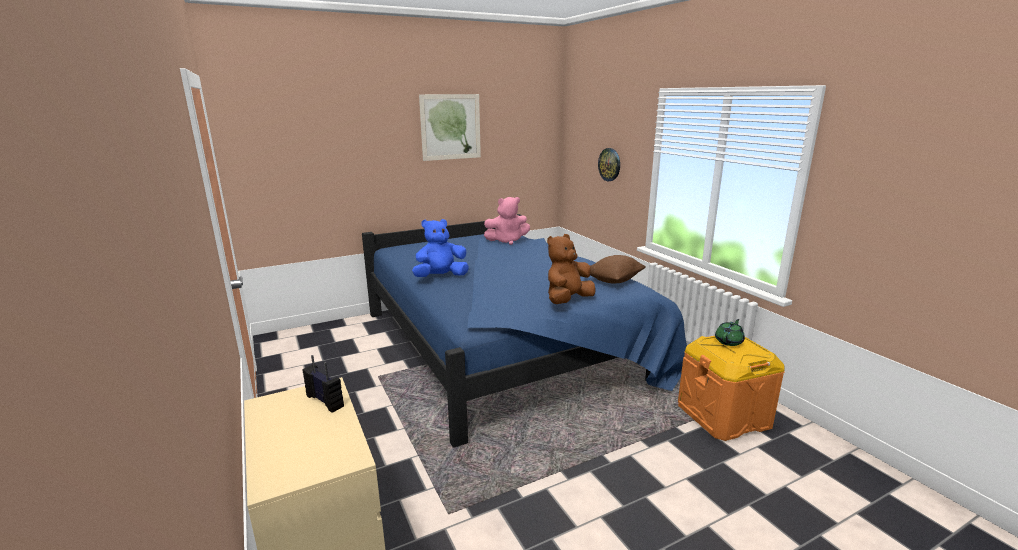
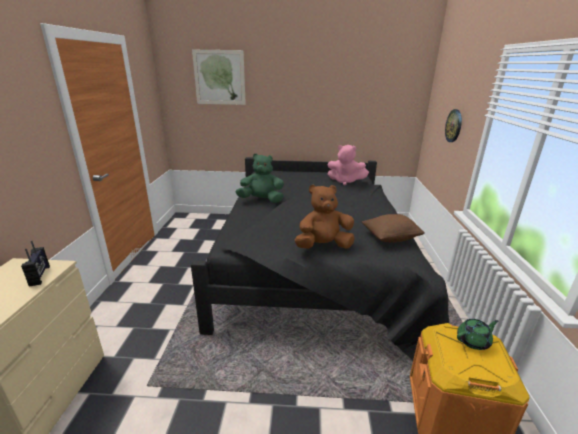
camera: 30 degrees right, 5 degrees up
(440, 277) = (261, 200): blue plush toy -> green plush toy
(450, 127) = (322, 82): picture -> picture (219, 77)
(507, 344) = (315, 265): blue bed -> black bed

